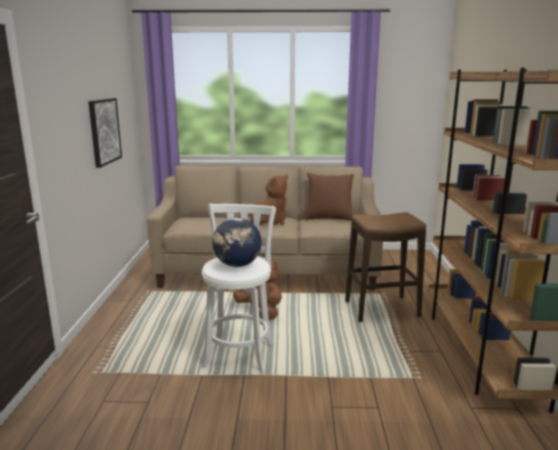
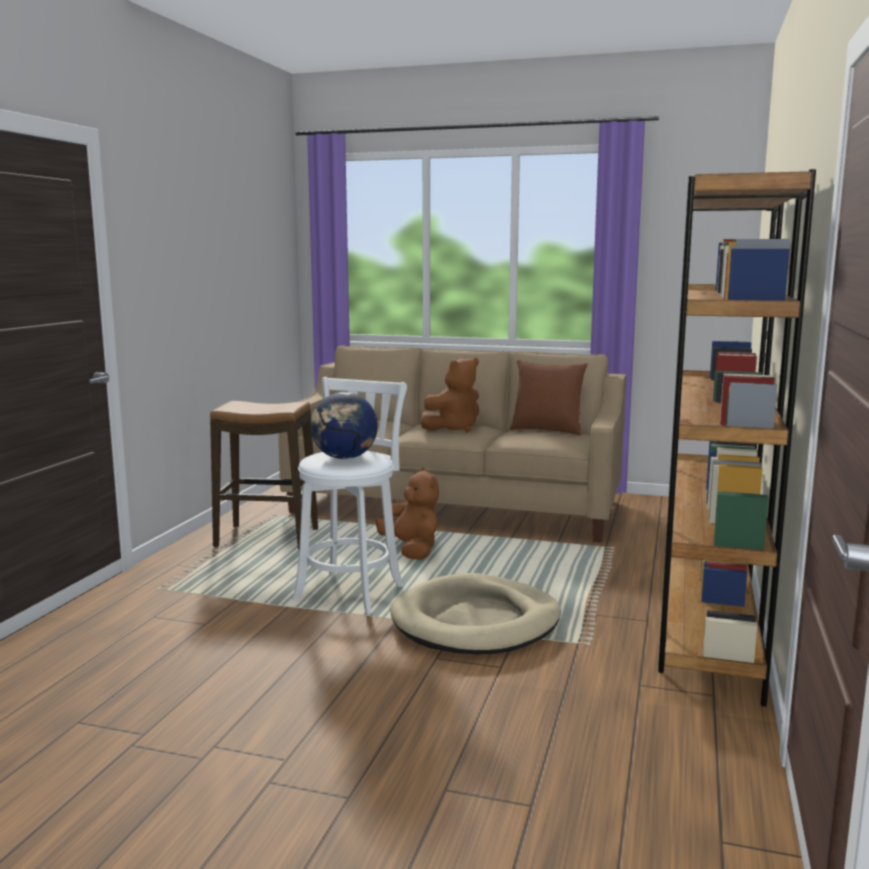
camera: 15 degrees right, 5 degrees down
(104, 131) = (233, 290): picture -> none
(339, 369) = (476, 622): none -> beige dog bed
(382, 309) = (594, 565): stool -> stool (267, 538)

